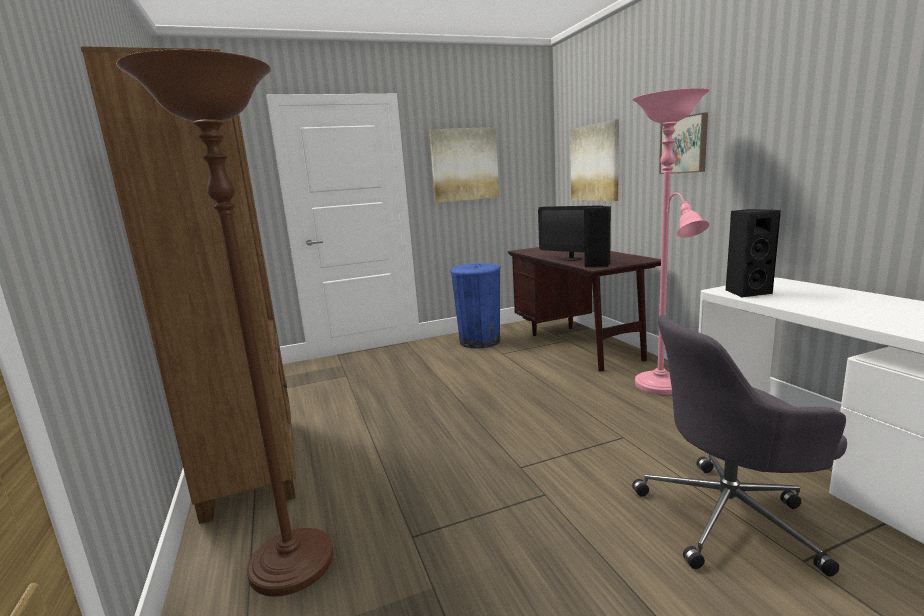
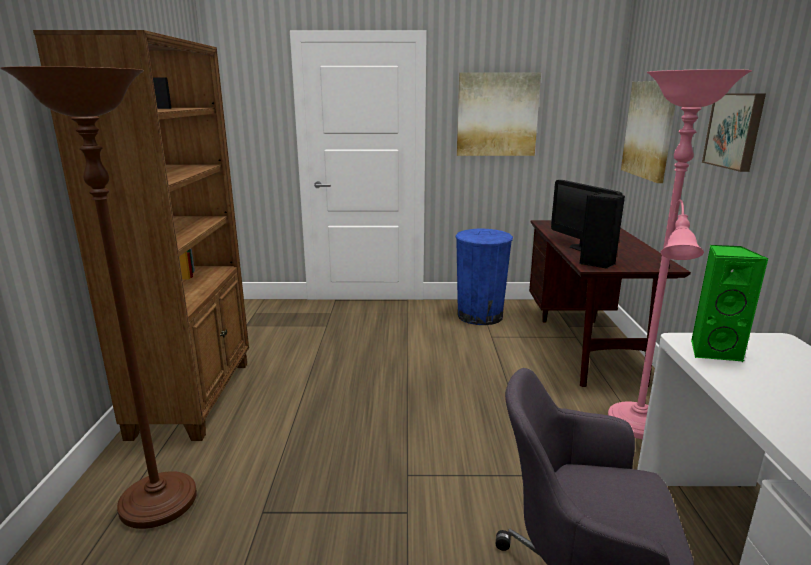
camera: 20 degrees right, 5 degrees up
(746, 292) = (713, 351): black speaker -> green speaker

